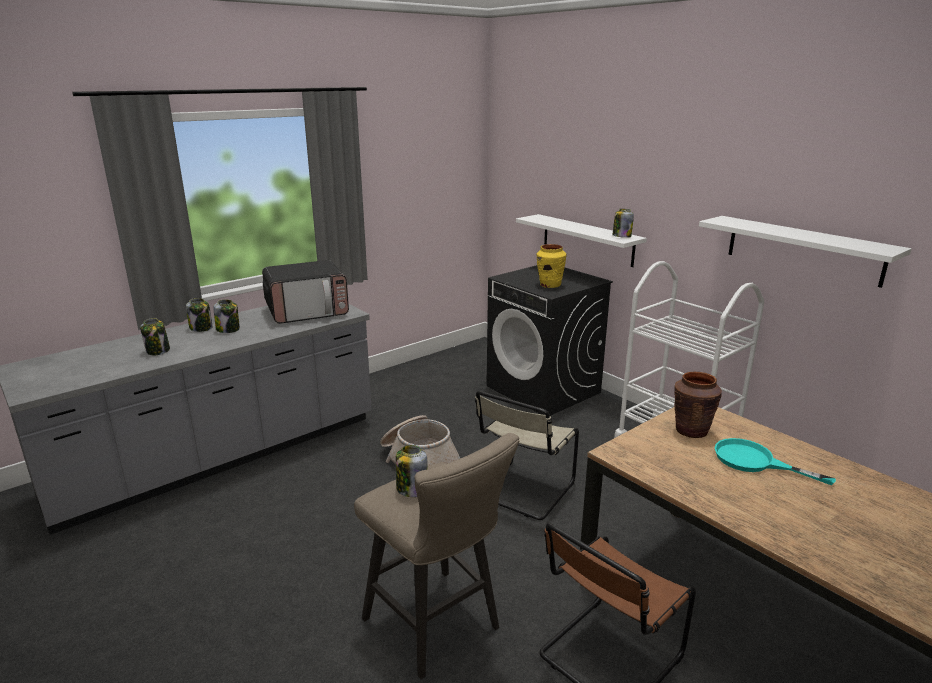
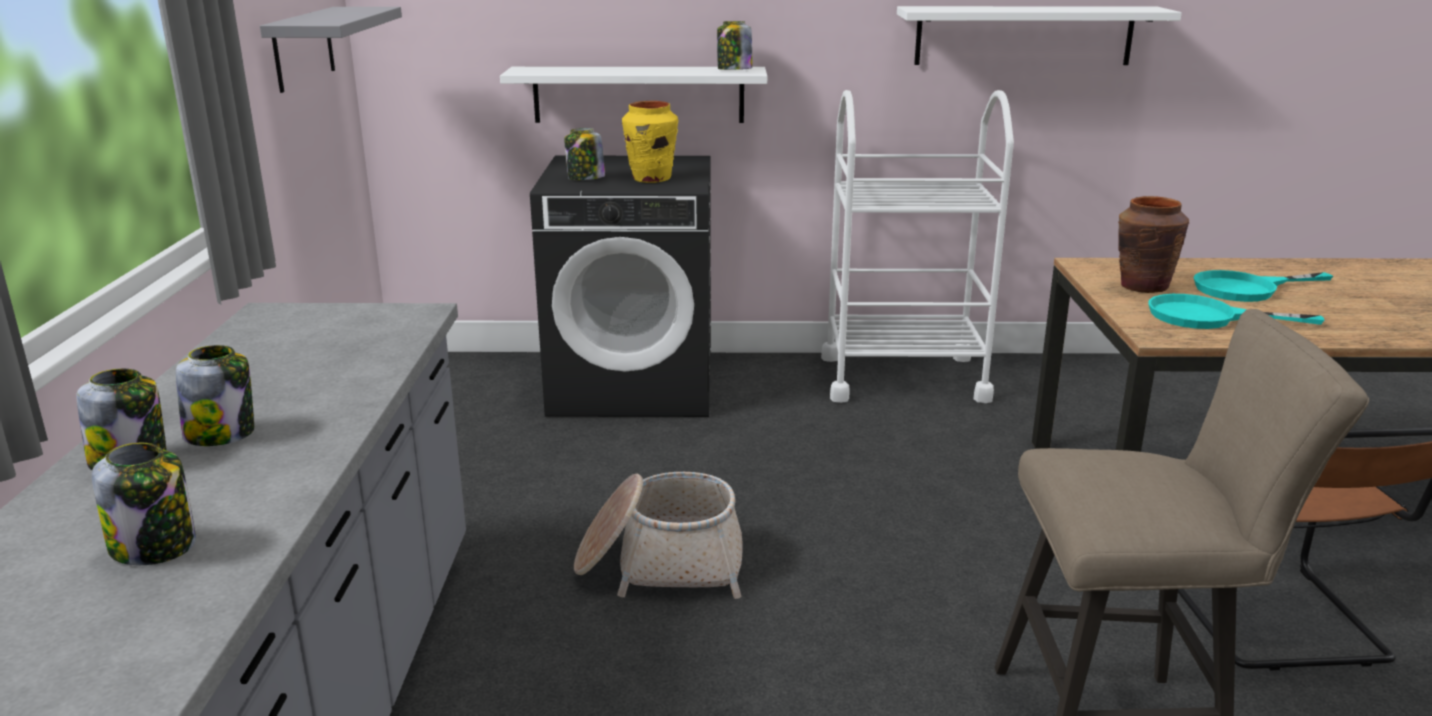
camera: 50 degrees left, 0 degrees up
(308, 311) = (317, 340): microwave -> none
(411, 489) = (1126, 488): jar -> jar (585, 178)
(436, 194) = (303, 48): none -> grey shelf
(523, 491) = (869, 517): beige chair -> none
(674, 460) = (1208, 317): none -> turquoise frying pan

